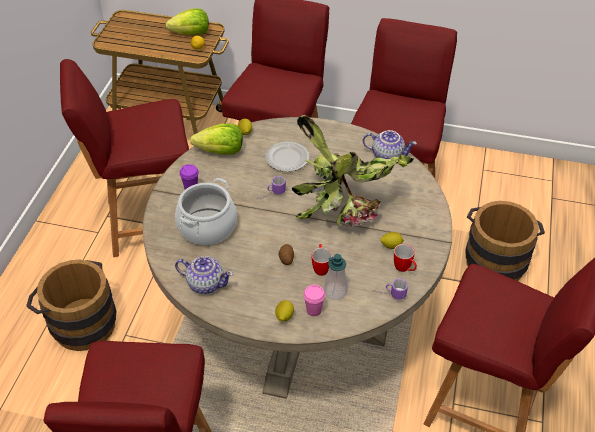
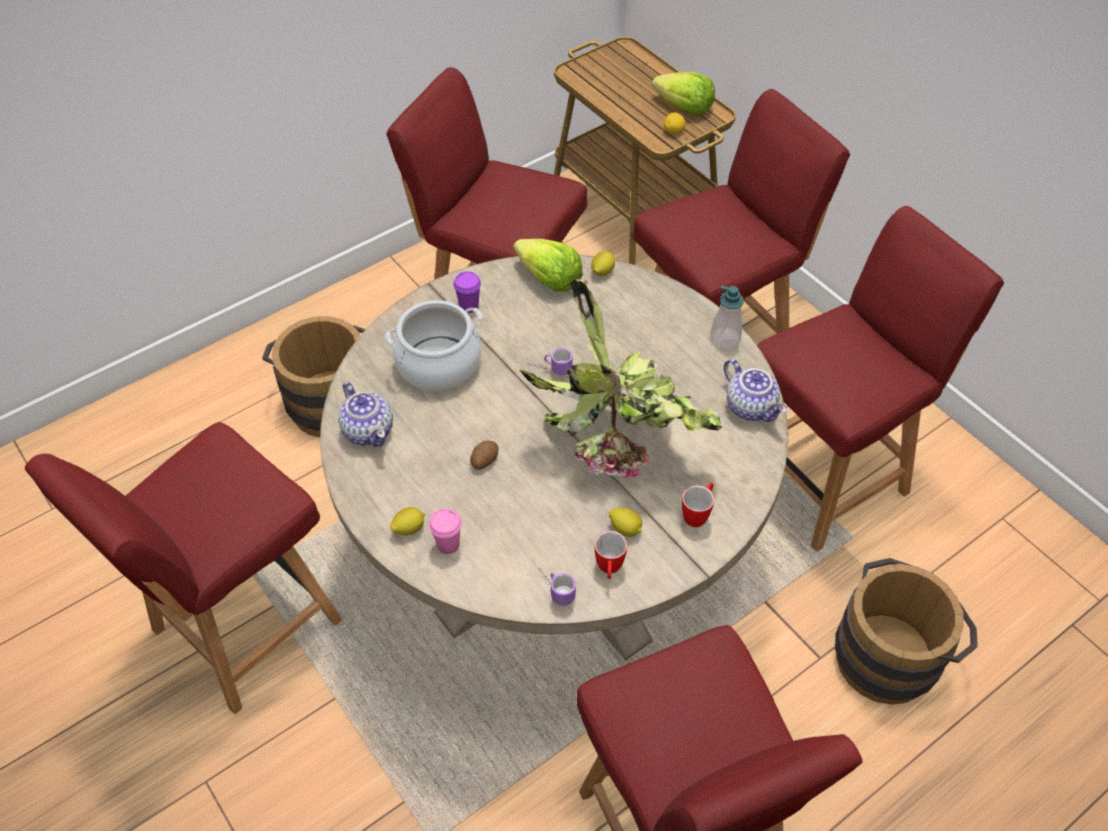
camera: 40 degrees right, 5 degrees up
(286, 158) = (617, 334): plate -> none
(321, 267) = (512, 497): mug -> mug (698, 514)
(335, 291) = (497, 539): soap dispenser -> soap dispenser (725, 340)

